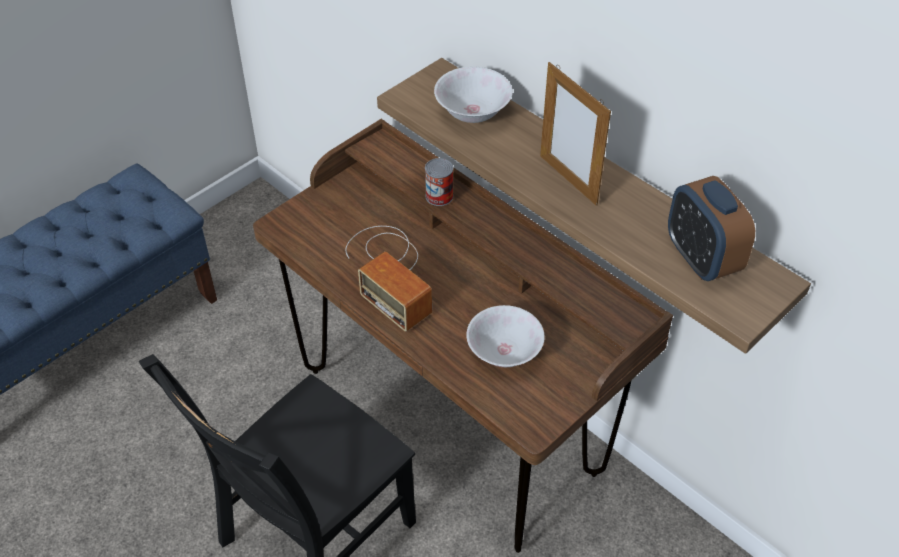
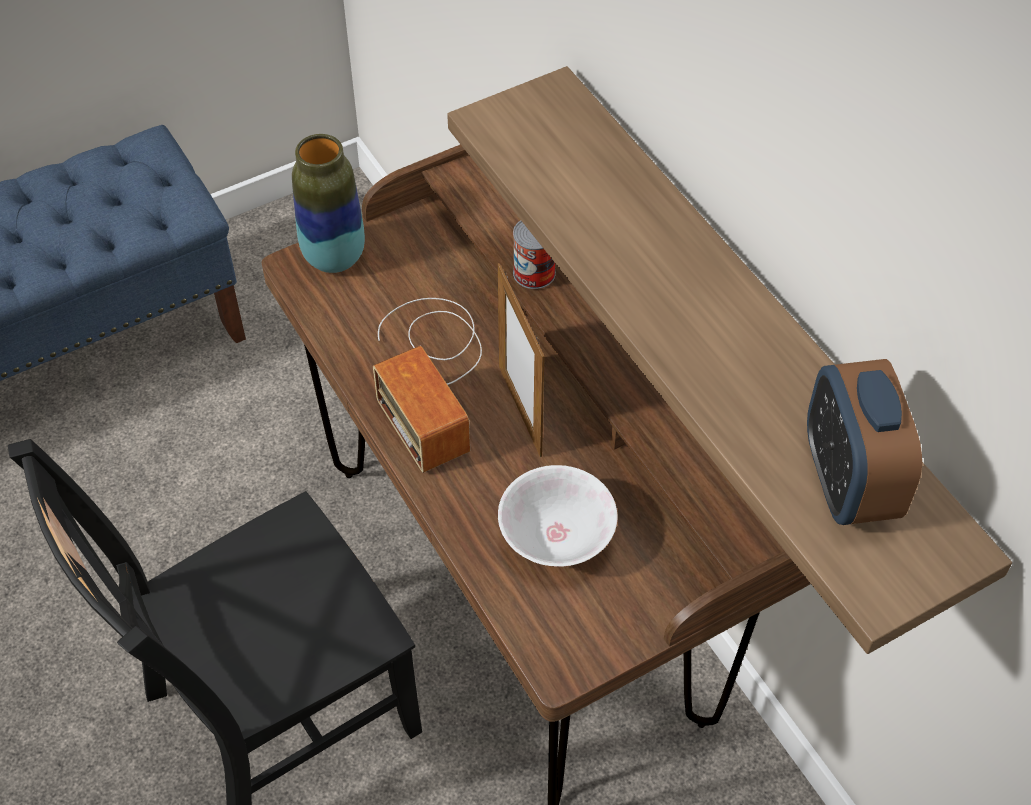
camera: 15 degrees right, 5 degrees up
(301, 214) = (334, 257): none -> vase
(472, 113) = (580, 166): white bowl -> none
(568, 180) = (686, 305): picture frame -> picture frame (520, 411)

